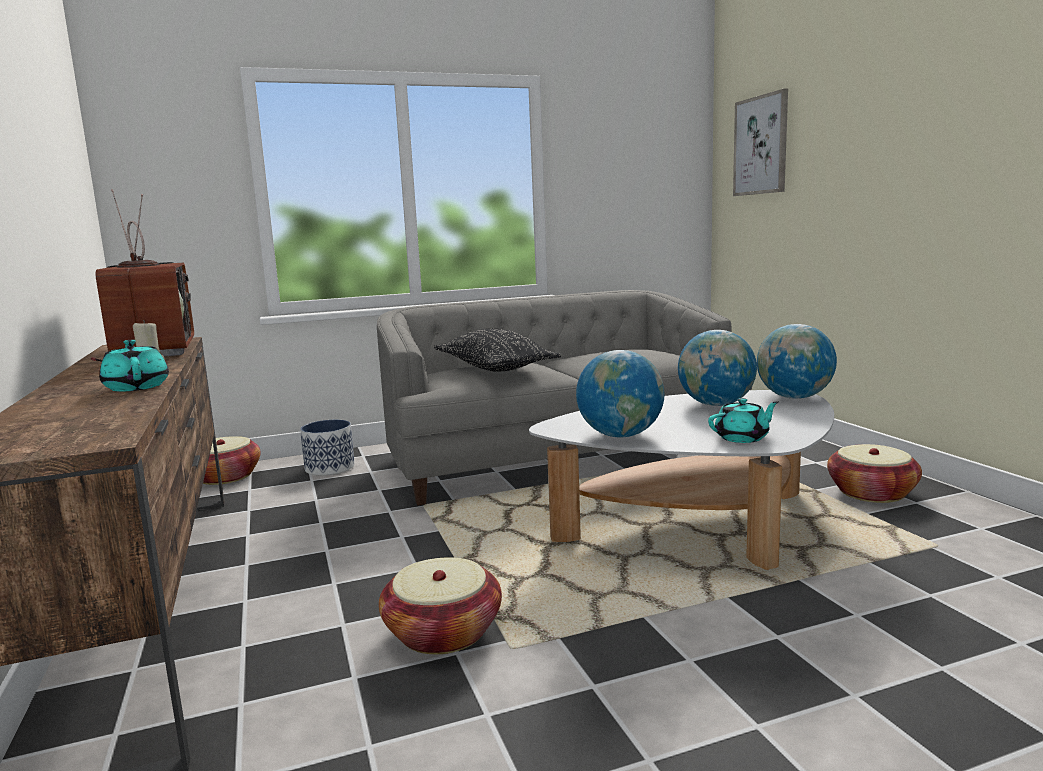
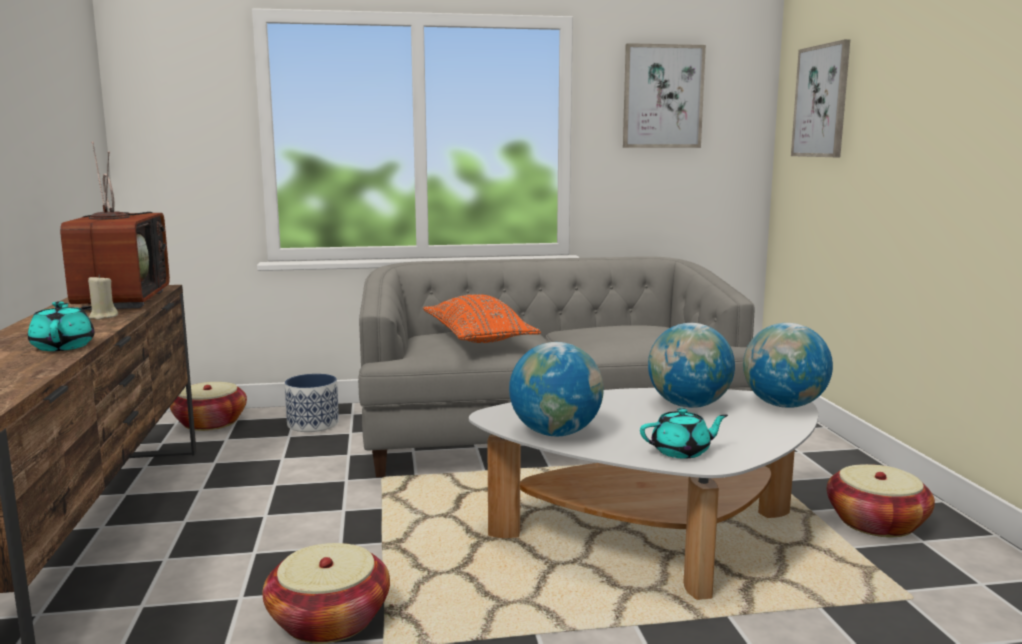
camera: 10 degrees right, 0 degrees up
(494, 368) = (478, 338): black pillow -> orange pillow
(620, 148) = (662, 96): none -> picture

